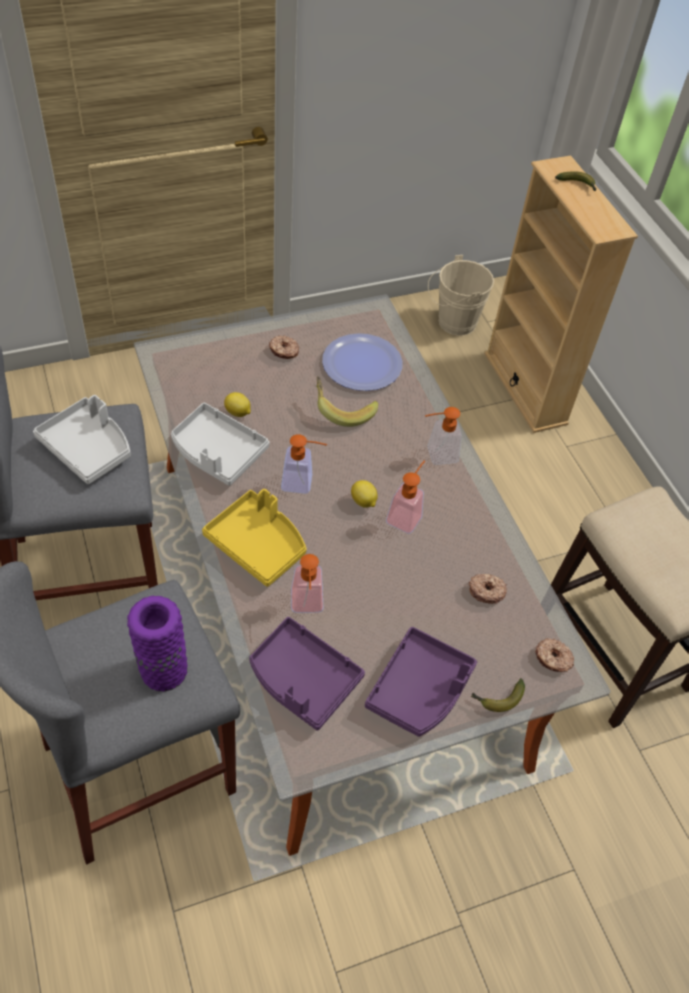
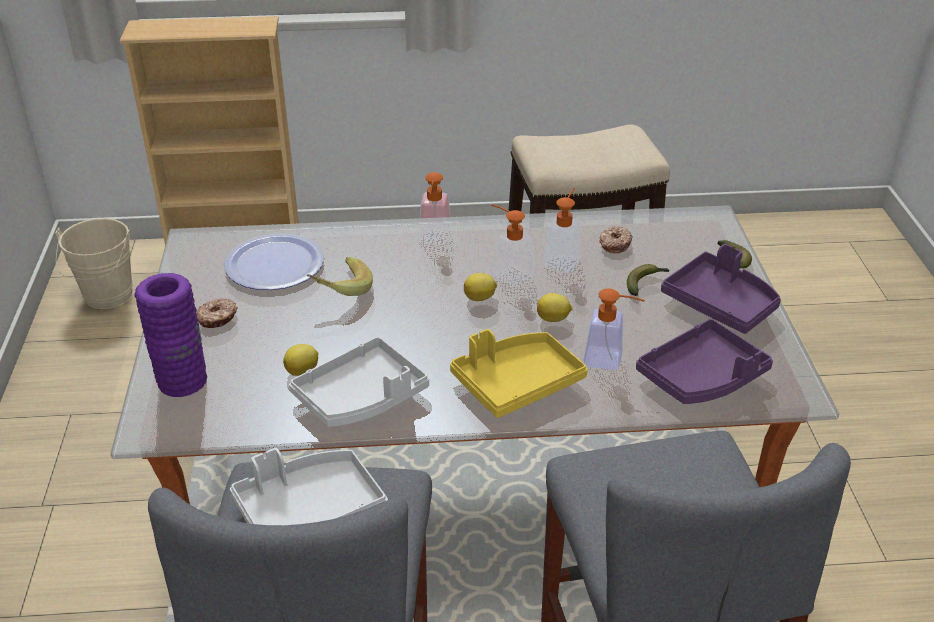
camera: 70 degrees left, 15 degrees down
(163, 671) = (688, 474): purple vase -> purple vase (182, 381)
(303, 483) = (438, 336): soap dispenser -> soap dispenser (563, 259)
(351, 558) = (553, 319): none -> lemon
(552, 659) = (695, 225): donut -> none
(577, 185) = (181, 25): banana -> banana (645, 283)

